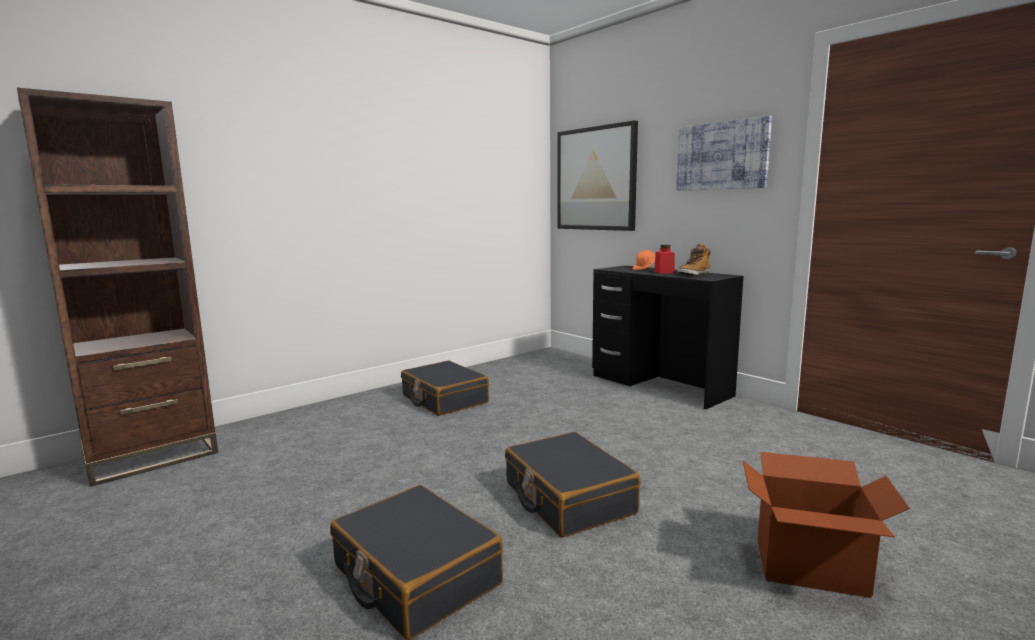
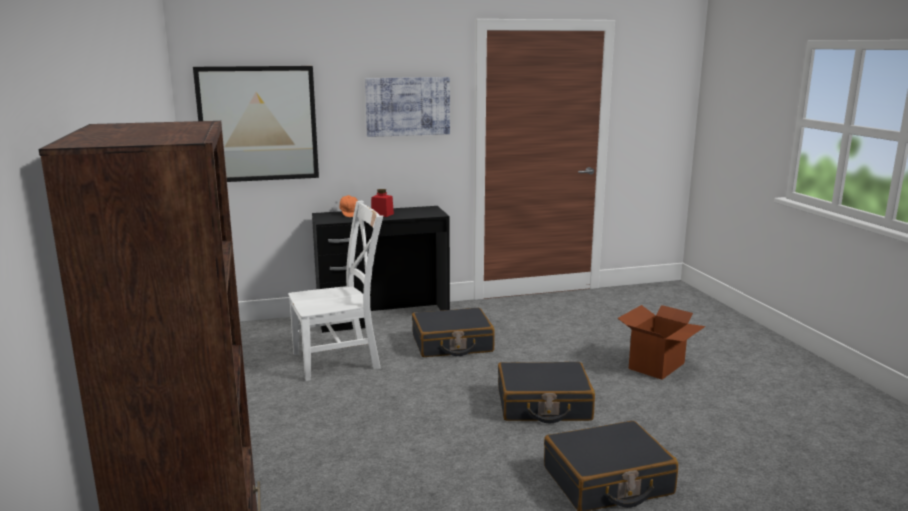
camera: 65 degrees left, 5 degrees up
(444, 399) = (282, 413): black suitcase -> black suitcase (452, 344)
(551, 393) = (340, 360): none -> white chair
(694, 274) = (410, 212): boot -> none

